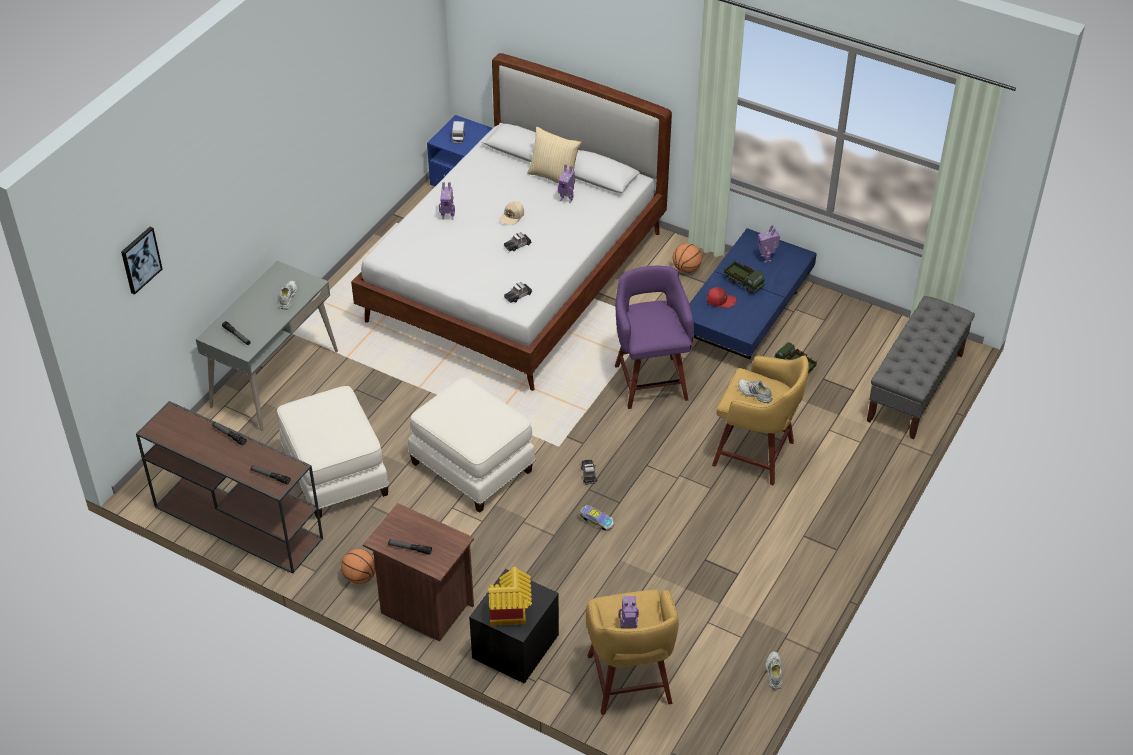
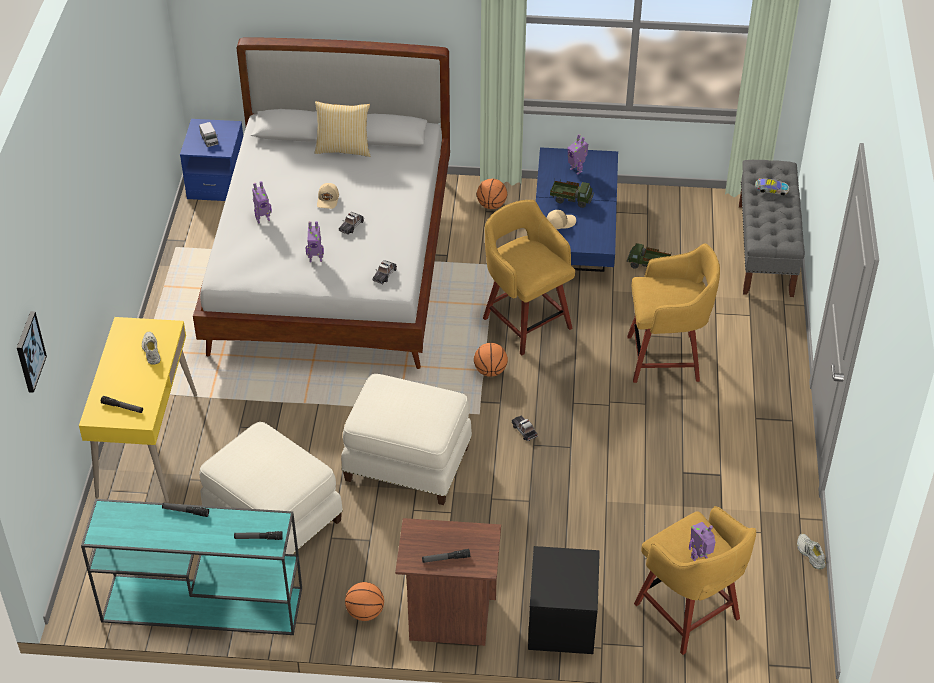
camera: 25 degrees left, 0 degrees up
(236, 522) = (200, 605): brown console table -> turquoise console table
(274, 379) = (147, 445): grey desk -> yellow desk
(510, 614) = (568, 588): toy house -> none
(567, 199) = (370, 167): toy robot -> toy robot (315, 258)
(592, 413) = (490, 371): none -> basketball
(596, 521) = (560, 473): toy car -> toy car (770, 191)
(650, 380) = (525, 321): purple stool -> yellow stool
(720, 300) = (560, 222): red cap -> beige cap
(754, 394) = (666, 296): white shoe -> none

